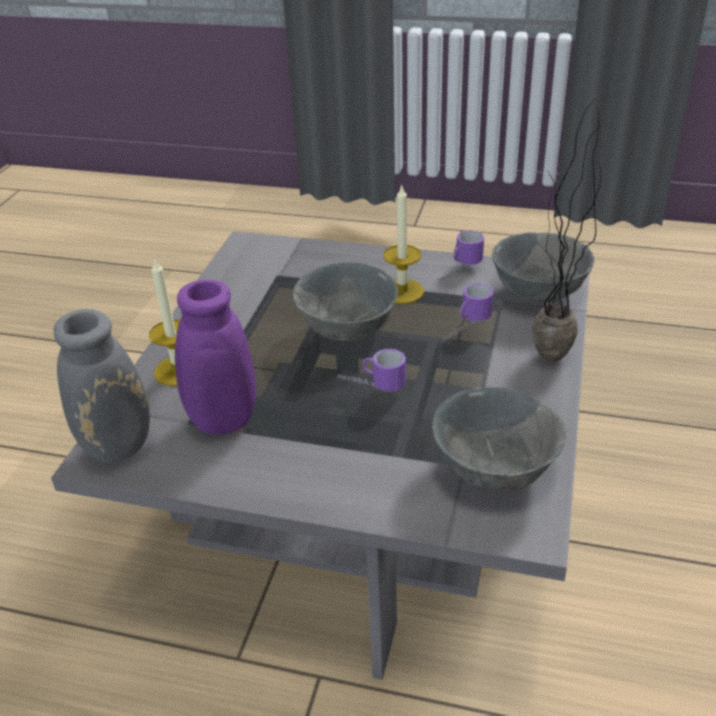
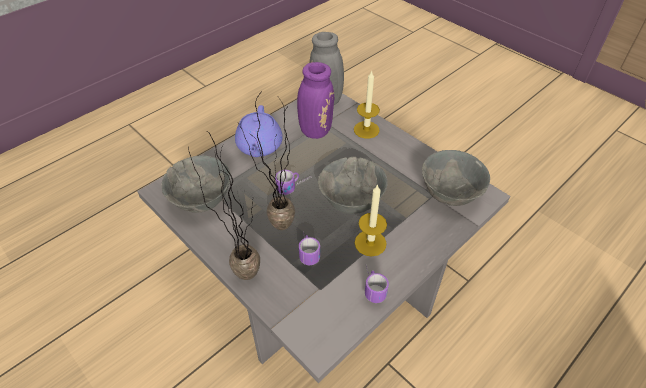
camera: 120 degrees right, 10 degrees up
(315, 469) = (259, 146): none -> purple teapot
(464, 367) = (274, 229): none -> potted plant
(538, 292) = (312, 316): grey bowl -> grey bowl (450, 193)

